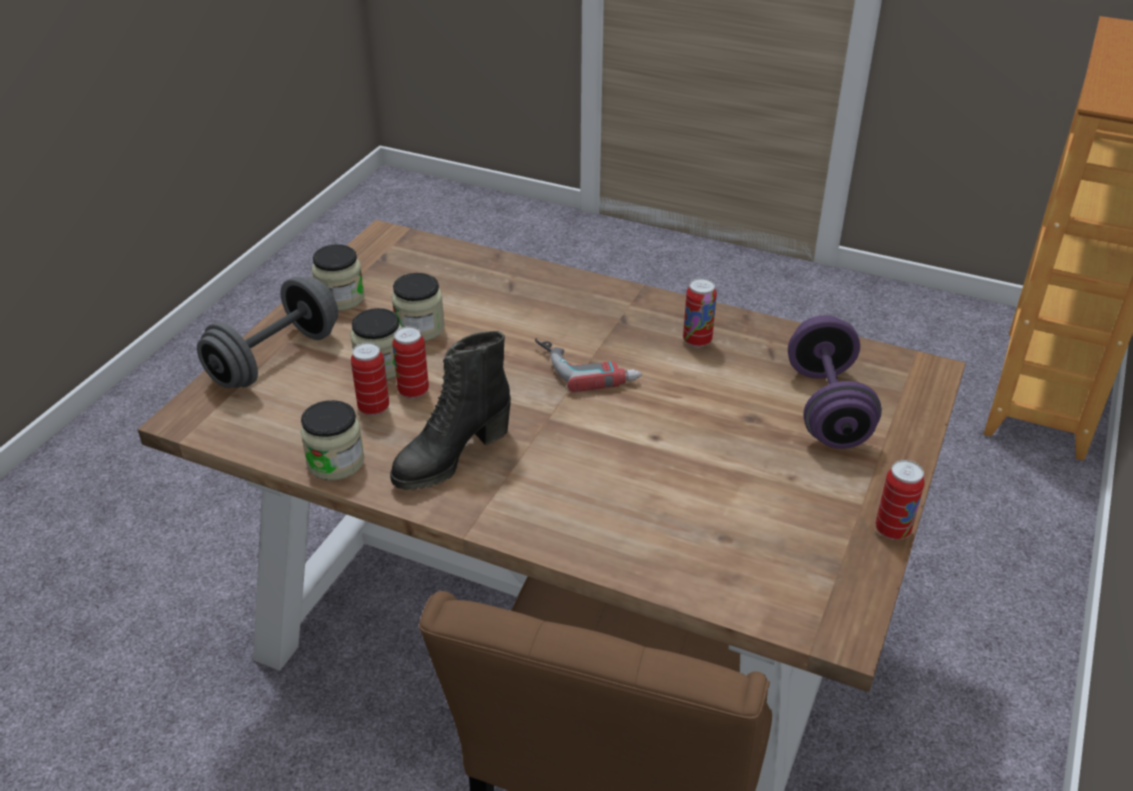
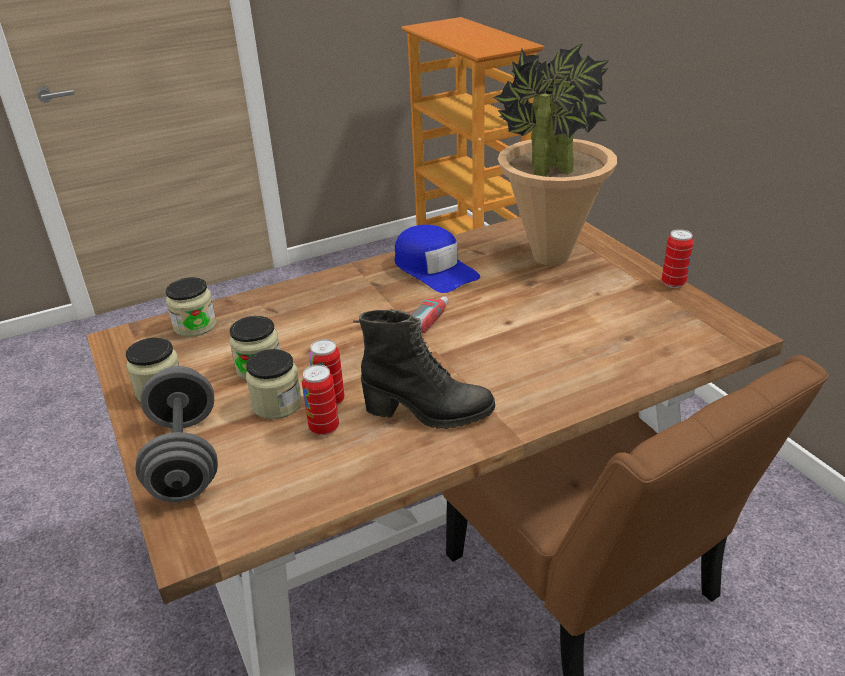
camera: 50 degrees left, 5 degrees down
(335, 462) = (365, 474): jar -> jar (195, 325)
(451, 457) = (428, 413): black boot -> black boot turned 75 degrees counterclockwise
(697, 341) = (434, 269): can -> blue cap
(827, 408) = (550, 257): purple dumbbell -> potted plant

